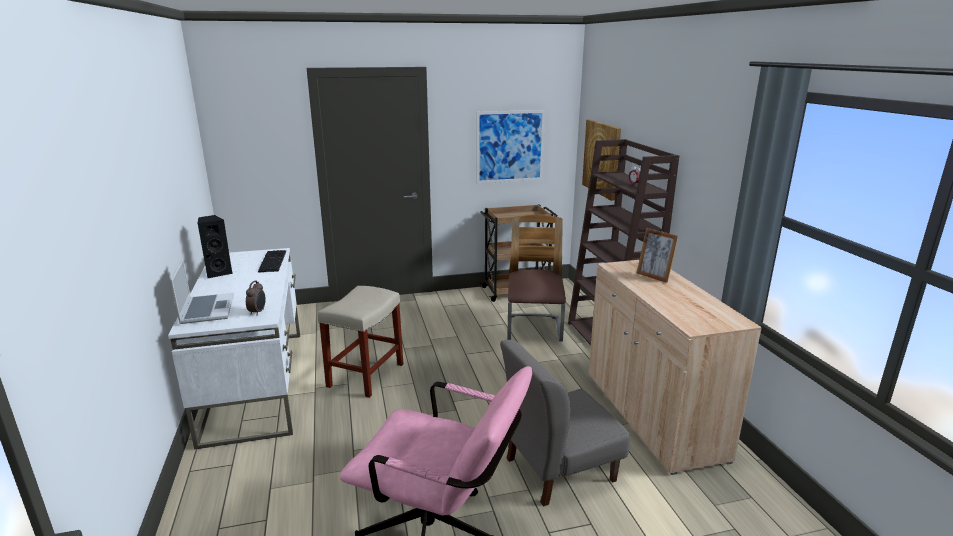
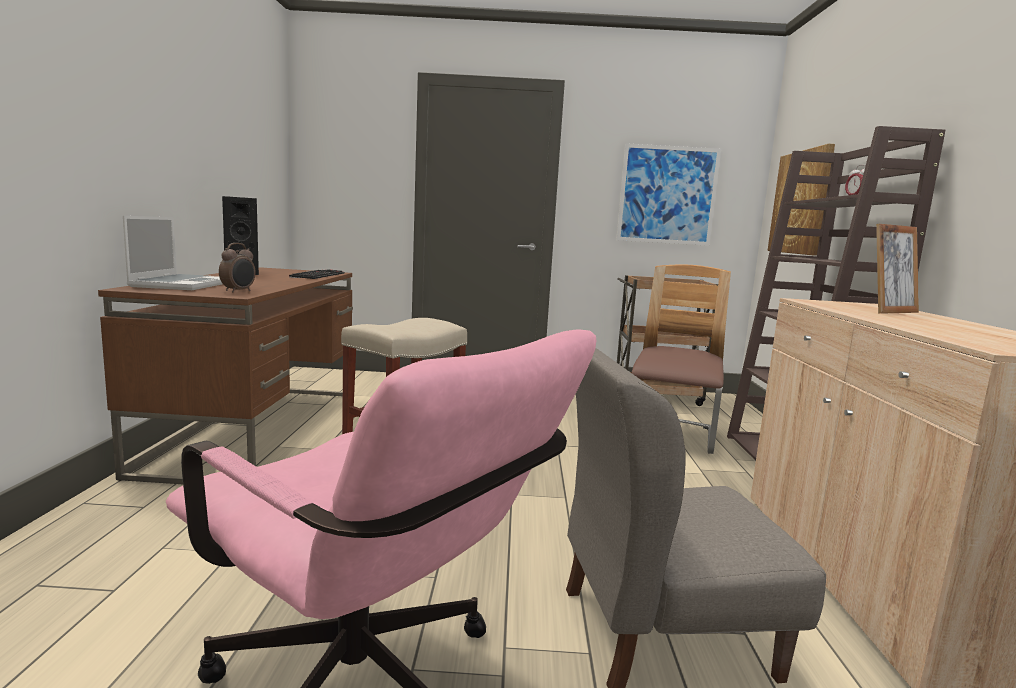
camera: 15 degrees right, 10 degrees down
(256, 383) = (259, 429): white desk -> brown desk
(654, 276) = (890, 312): picture frame -> picture frame turned 90 degrees counterclockwise

